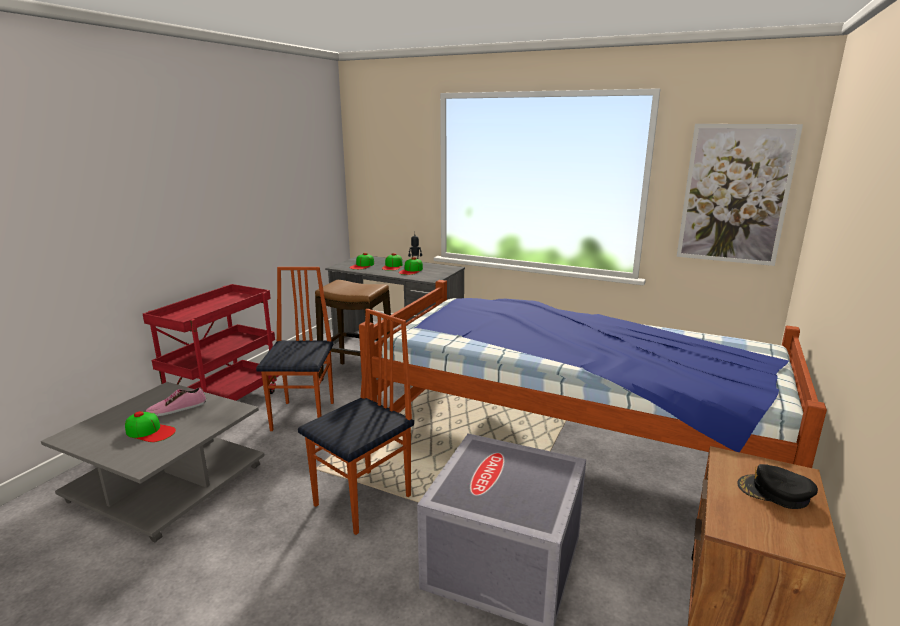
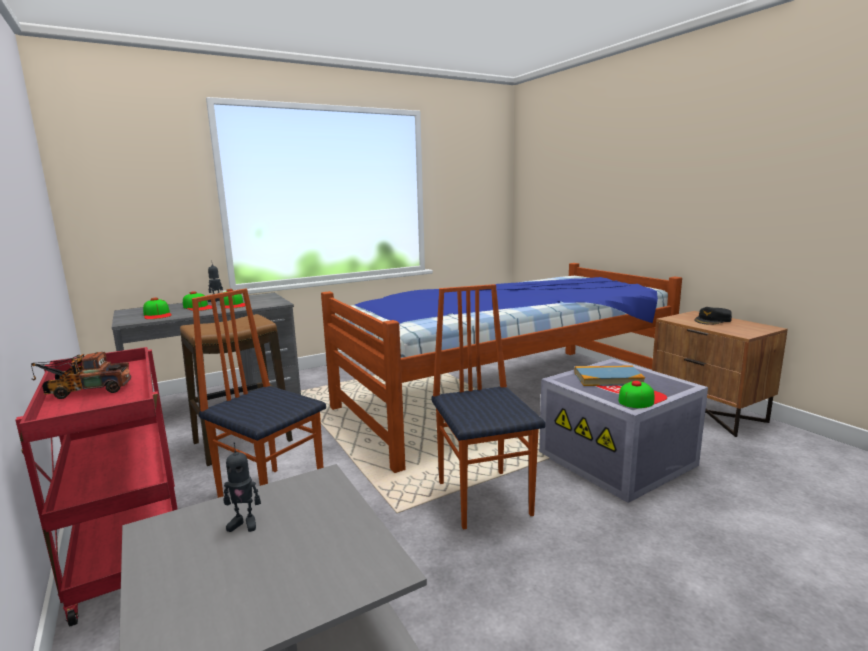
camera: 55 degrees left, 5 degrees down
(150, 431) = (286, 556): cap -> cap (641, 398)
(177, 408) = (244, 524): shoe -> toy robot
(208, 307) = (84, 391): none -> toy truck
(509, 469) = (608, 378): none -> book
(735, 195) = (475, 193): picture -> none

